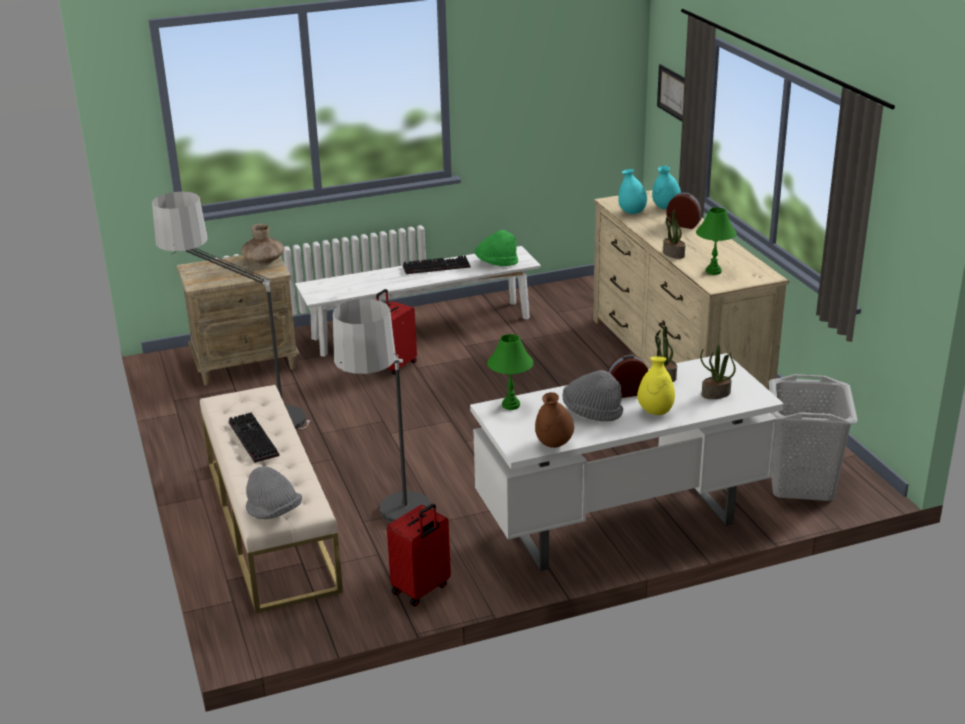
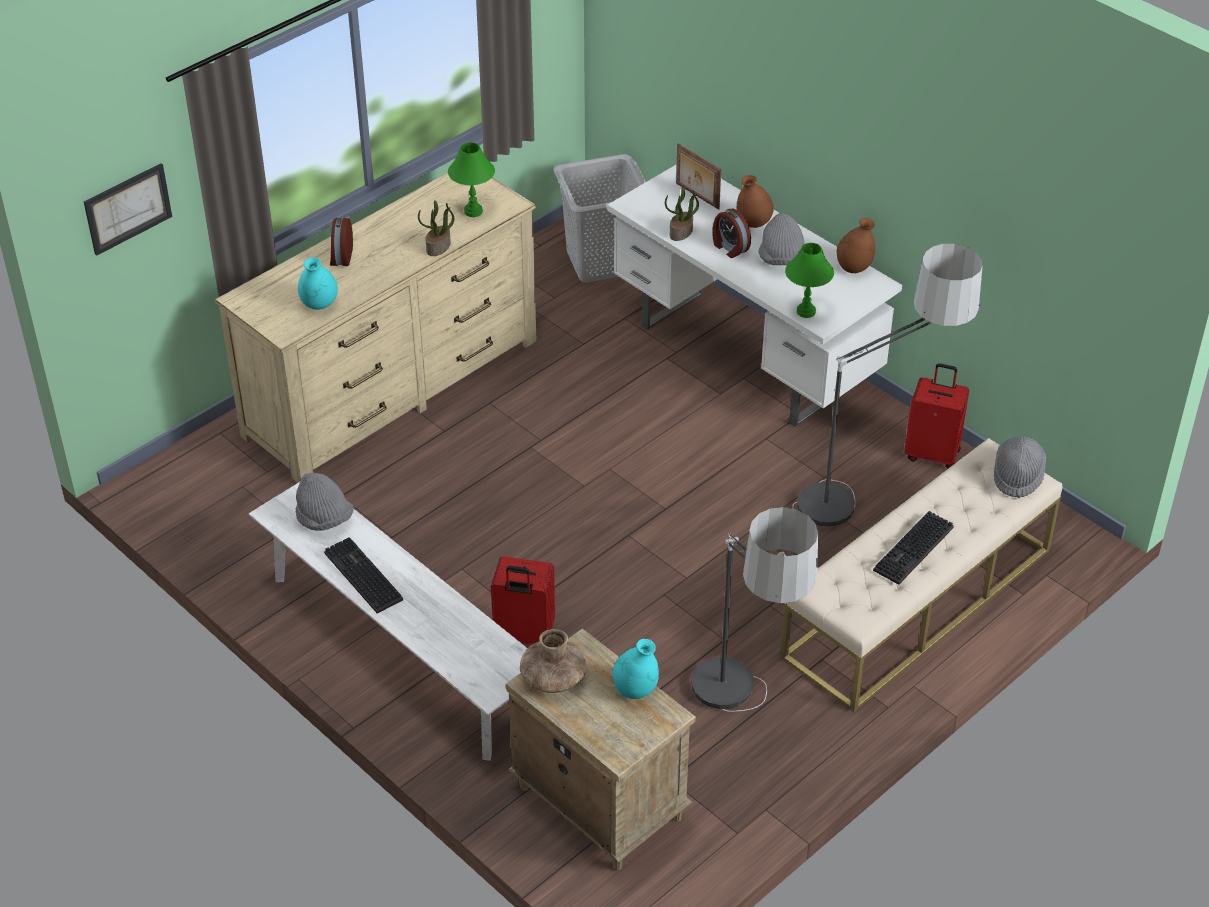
camera: 115 degrees left, 15 degrees up
(496, 263) = (324, 519): green hat -> grey hat
(655, 411) = (753, 224): yellow vase -> brown vase
(665, 207) = (288, 282): turquoise vase -> turquoise vase (635, 690)
(715, 394) = (696, 196): potted plant -> picture frame

